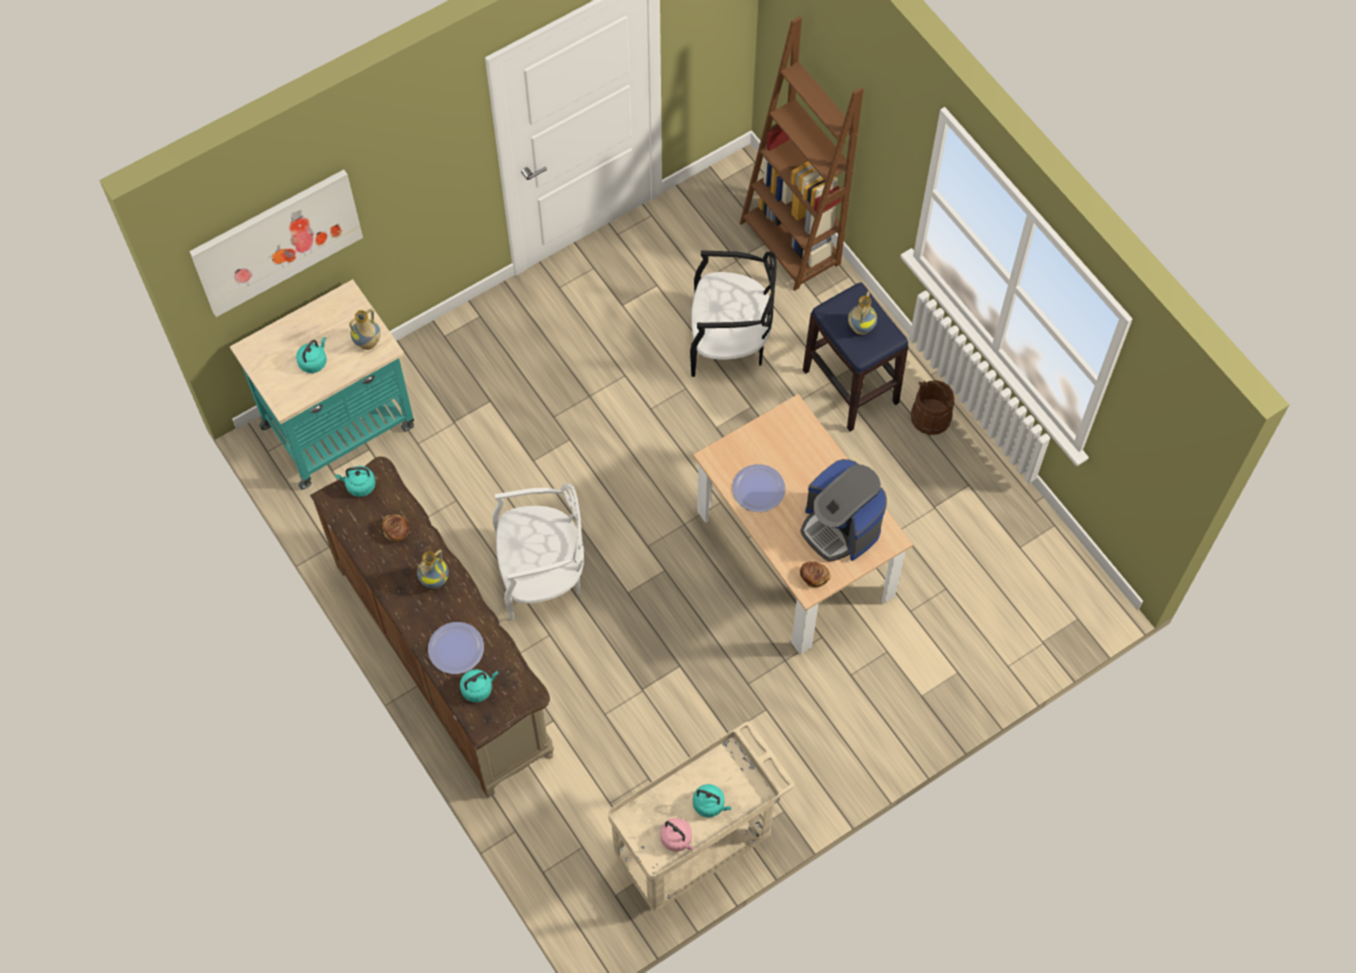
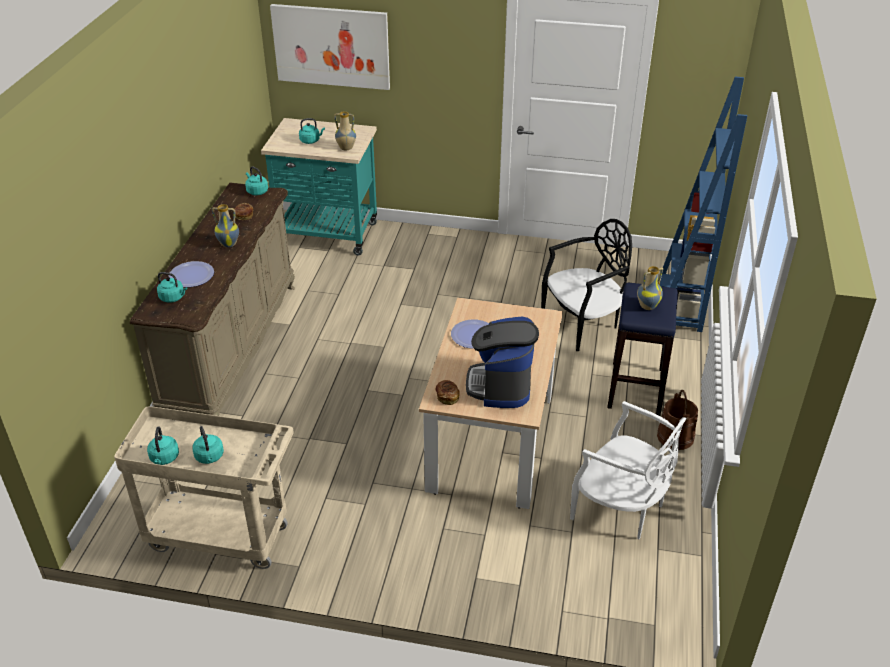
camera: 45 degrees right, 25 degrees down
(542, 575) = (334, 351): white chair -> white chair (621, 508)
(677, 839) = (164, 458): pink kettle -> turquoise kettle
(729, 342) = (583, 324): black chair -> black chair turned 75 degrees counterclockwise
(790, 243) = (679, 306): brown bookcase -> blue bookcase

